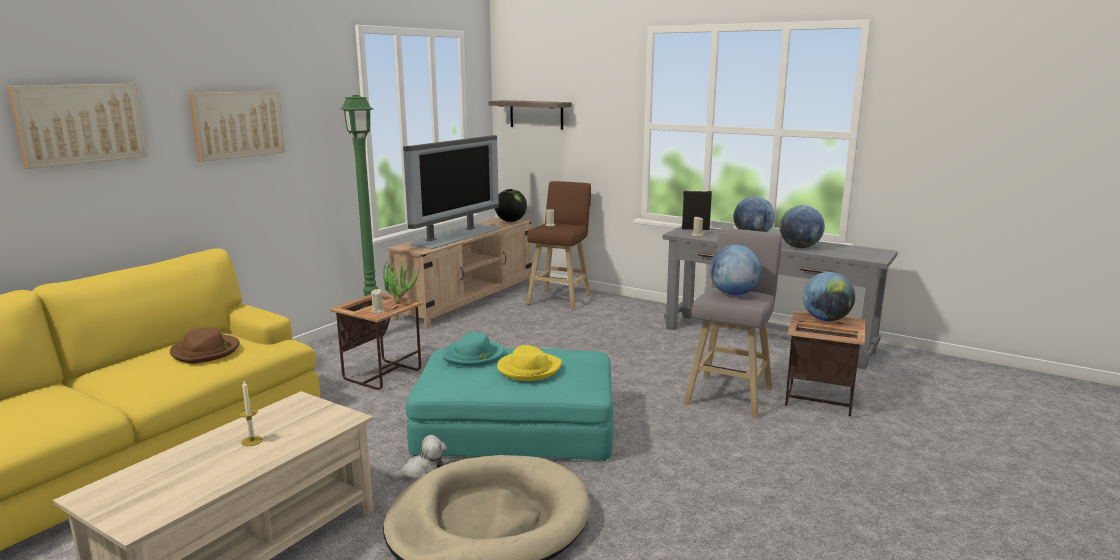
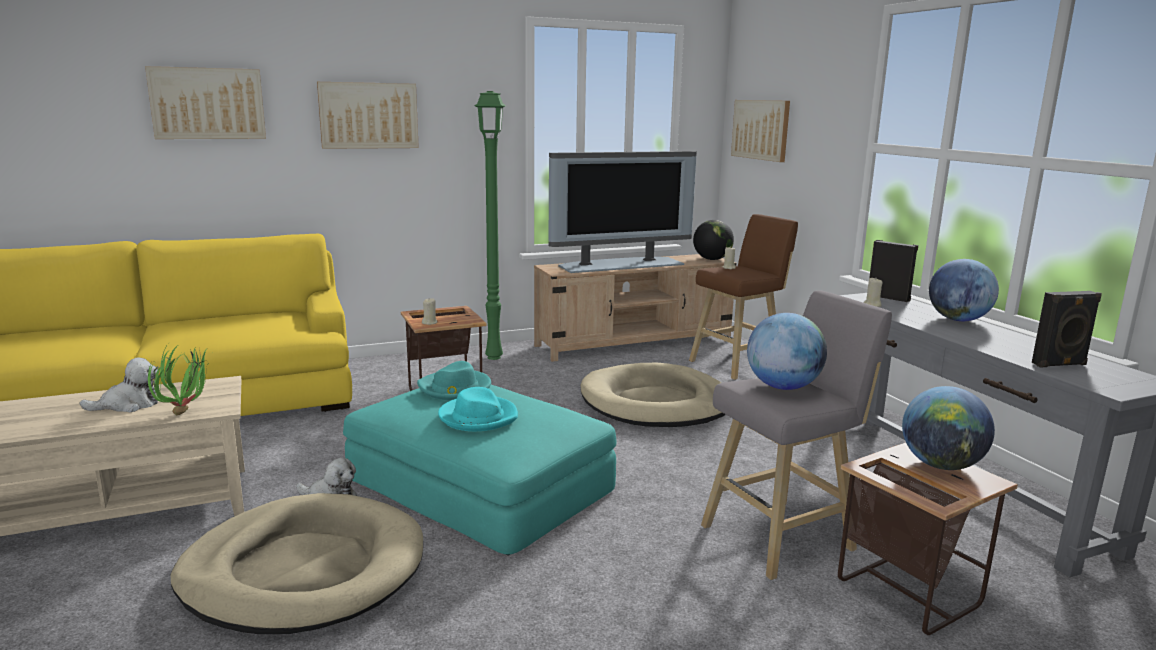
camera: 35 degrees right, 0 degrees up
(206, 351) = (250, 325): brown hat -> none
(252, 441) = (128, 405): candle -> plush toy
(400, 301) = (466, 318): potted plant -> potted plant (189, 412)
(529, 369) = (478, 417): yellow hat -> turquoise hat
(536, 114) = (761, 129): shelf -> picture
(548, 338) = (656, 403): none -> beige dog bed
(799, 247) = (1003, 348): globe -> none
(836, 251) = (1060, 364): none -> black speaker

